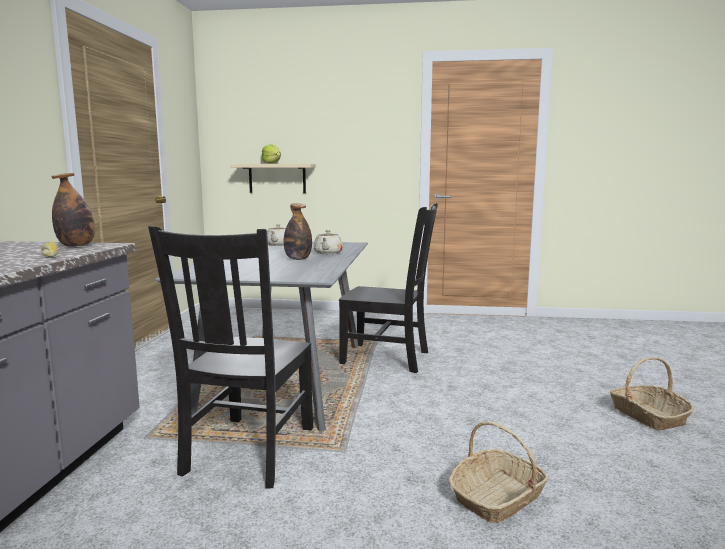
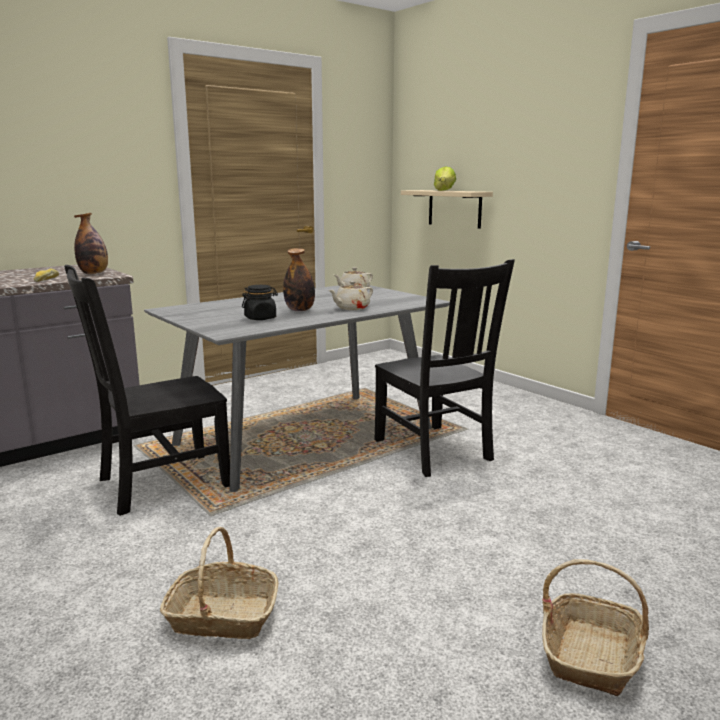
camera: 45 degrees right, 5 degrees up
(295, 267) = (260, 318): none -> black jar

